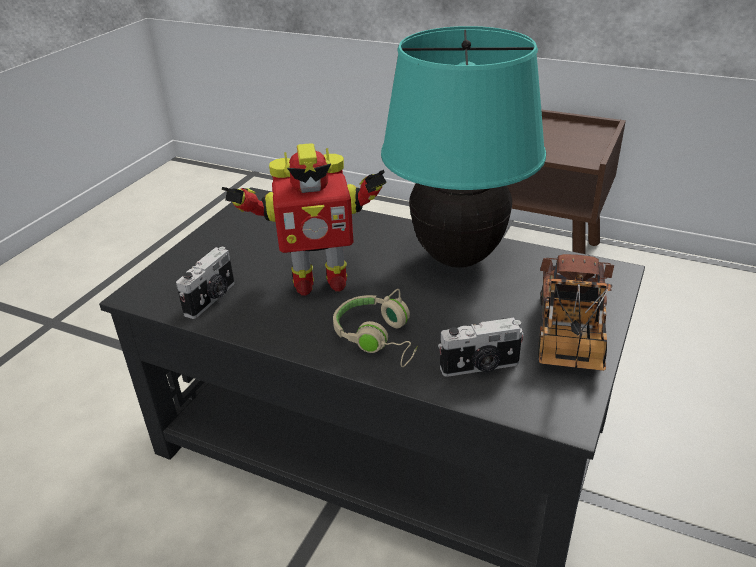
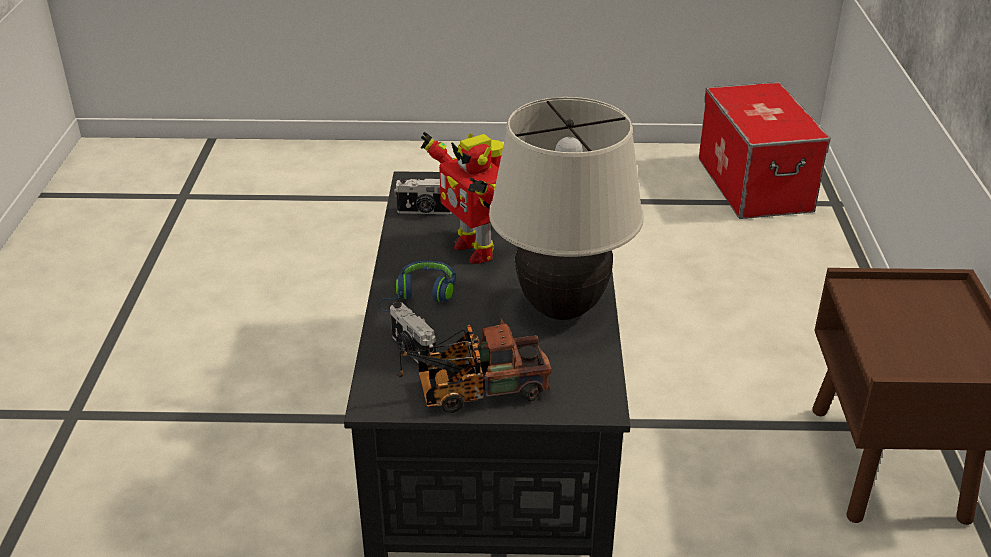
camera: 65 degrees right, 0 degrees up
(193, 194) = (755, 184): none -> storage box
(379, 338) = (420, 296): beige headphones -> blue headphones
(457, 258) = (561, 309): turquoise table lamp -> beige table lamp

